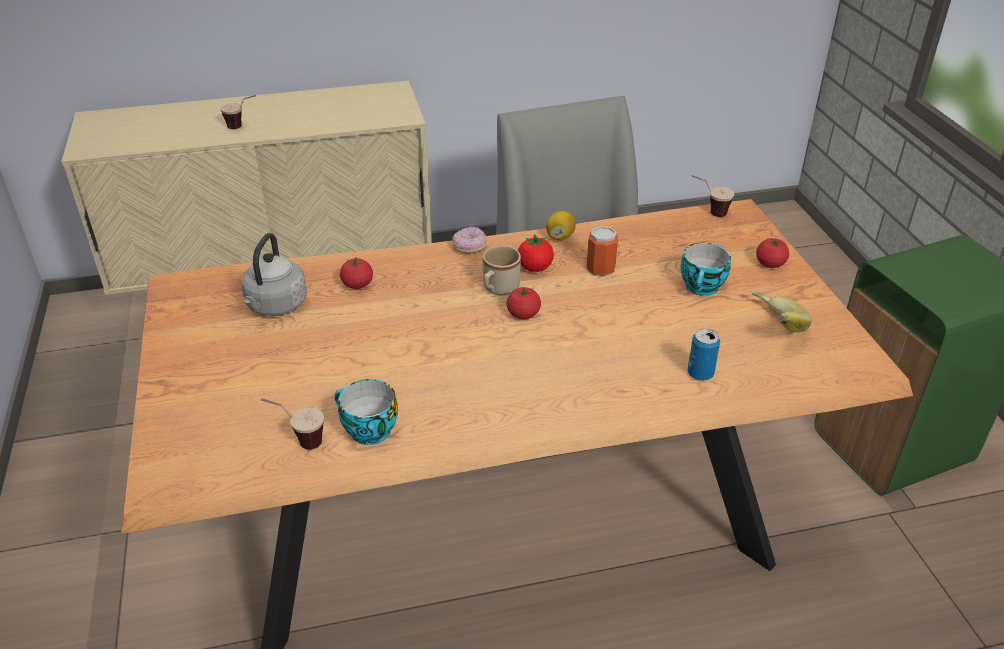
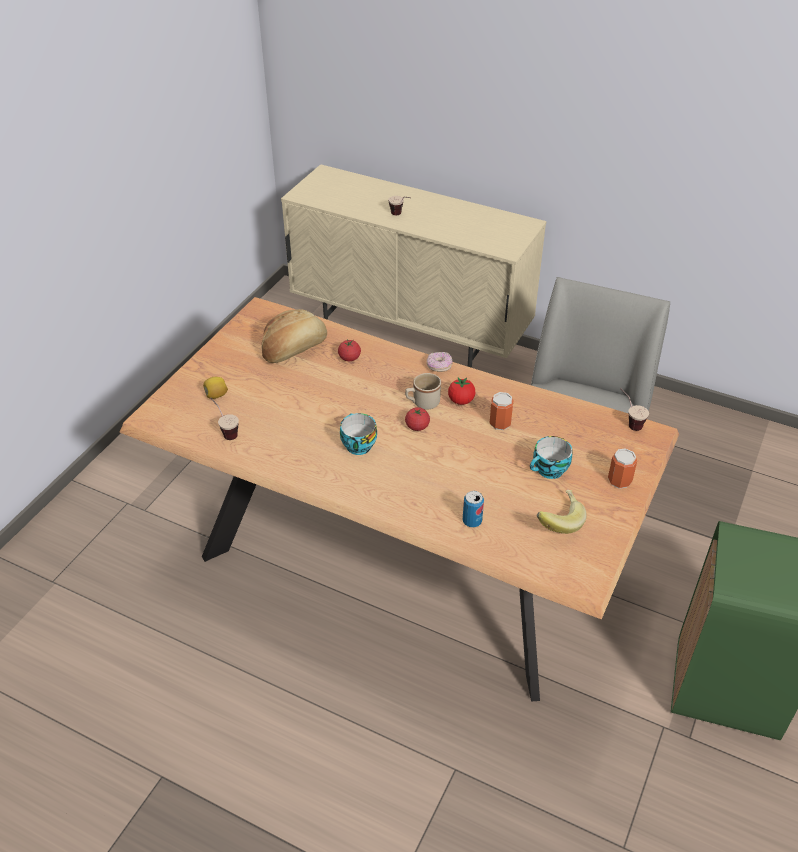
camera: 40 degrees right, 5 degrees up
(275, 306) = (294, 349): grey kettle -> bread
(367, 431) = (261, 445): cup -> cup (357, 445)
(560, 237) = (503, 388): lemon -> lemon (216, 395)
(770, 264) = (619, 481): tomato -> can

